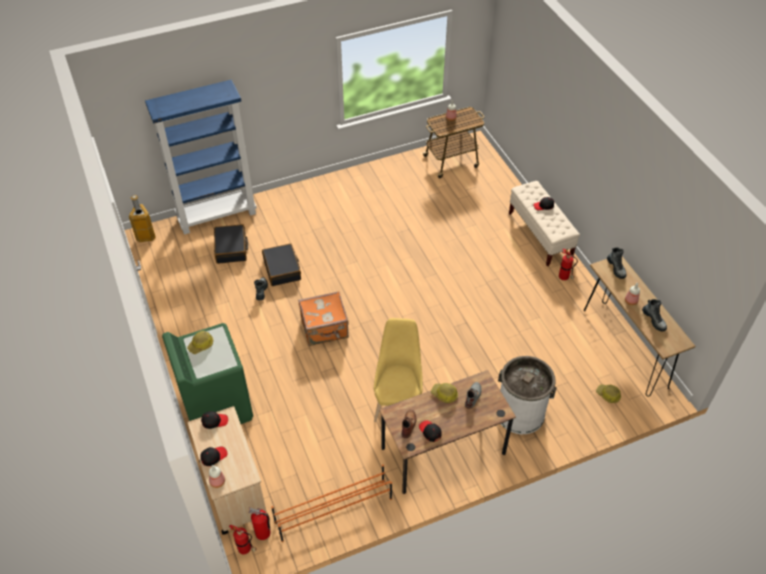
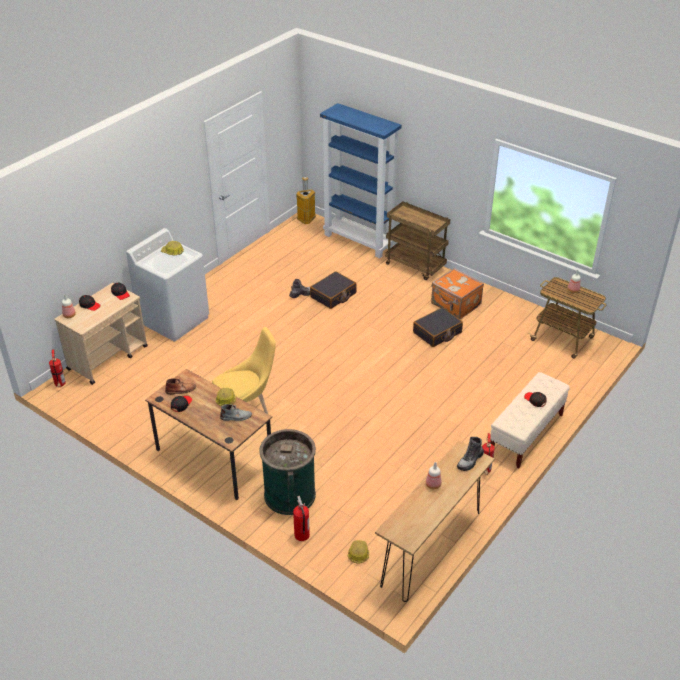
camera: 60 degrees right, 10 degrees down
(216, 406) = (174, 319): green washing machine -> white washing machine
(231, 248) = (331, 262): black suitcase -> black suitcase (437, 332)
(263, 533) = (78, 388): fire extinguisher -> fire extinguisher (301, 535)
(288, 196) = (416, 266): none -> brown cart
(325, 329) = (290, 342): orange suitcase -> orange suitcase (455, 305)
(333, 510) = (118, 416): orange shoe rack -> none
(520, 413) = (289, 495): white trash can -> green trash can
(654, 320) = (421, 510): boot -> none

